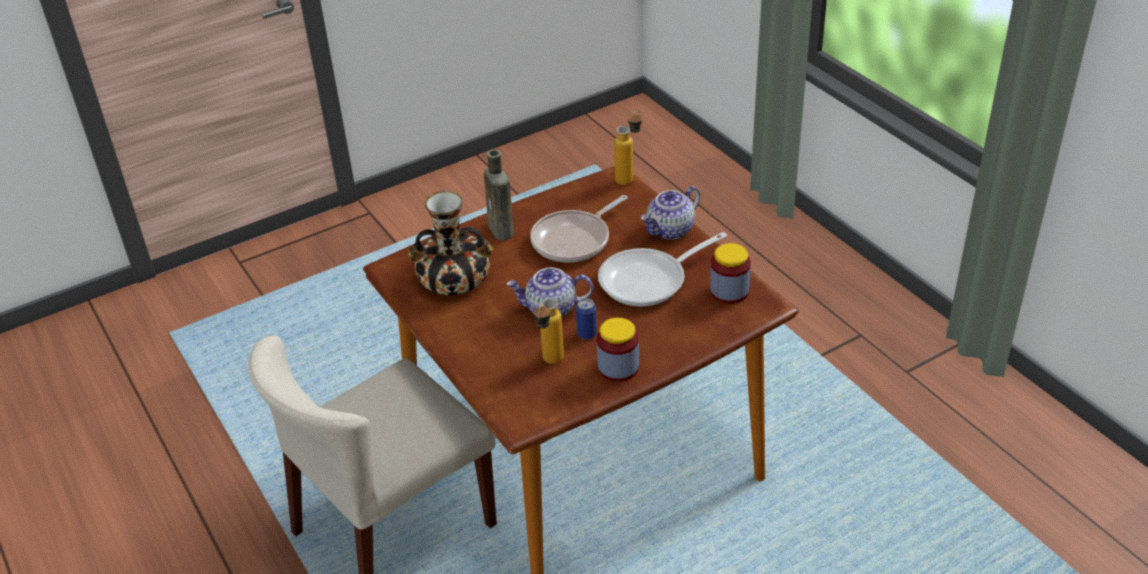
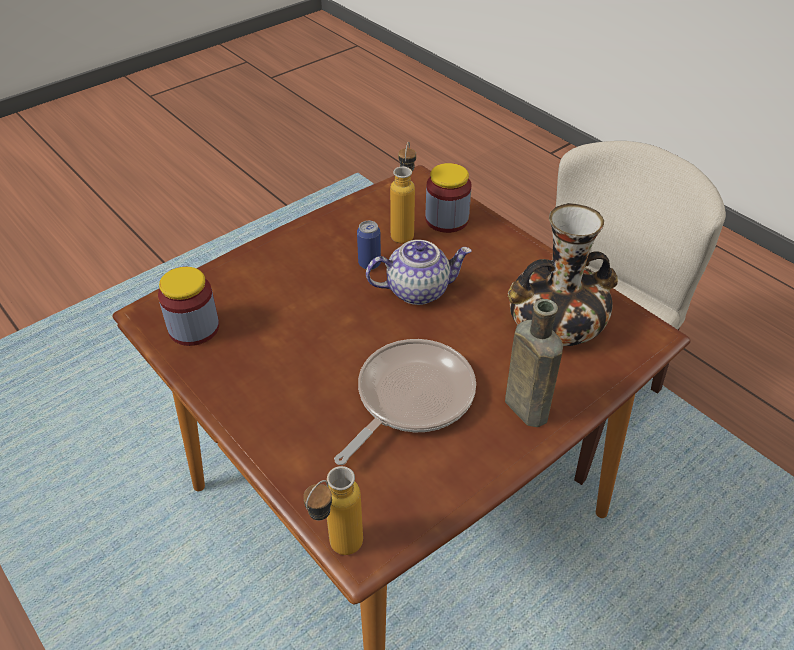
camera: 170 degrees right, 5 degrees up
(618, 368) = (330, 231): jar -> jar (447, 219)
(649, 280) = (297, 337): frying pan -> none
(670, 230) = (265, 426): teapot -> none

